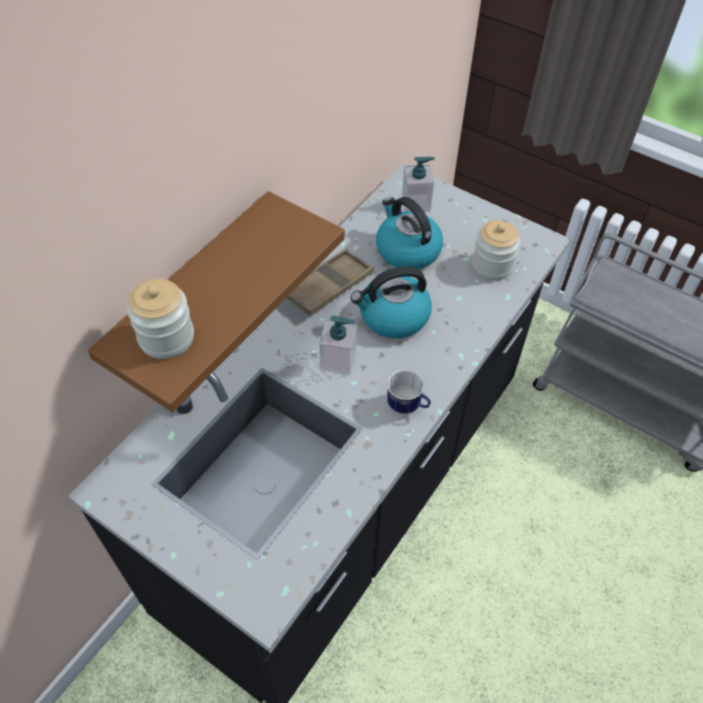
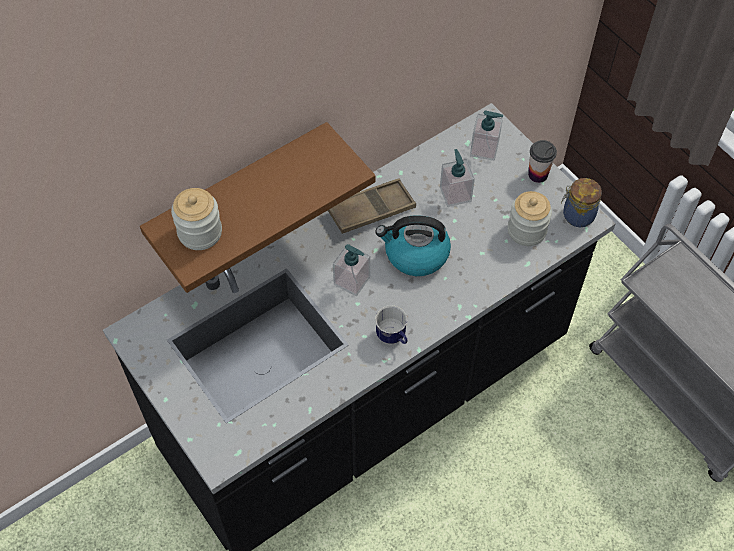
camera: 20 degrees right, 5 degrees up
(407, 250) = (455, 194): kettle -> soap dispenser
(477, 214) = (538, 174): none -> cup
(532, 240) = (576, 215): none -> jar

